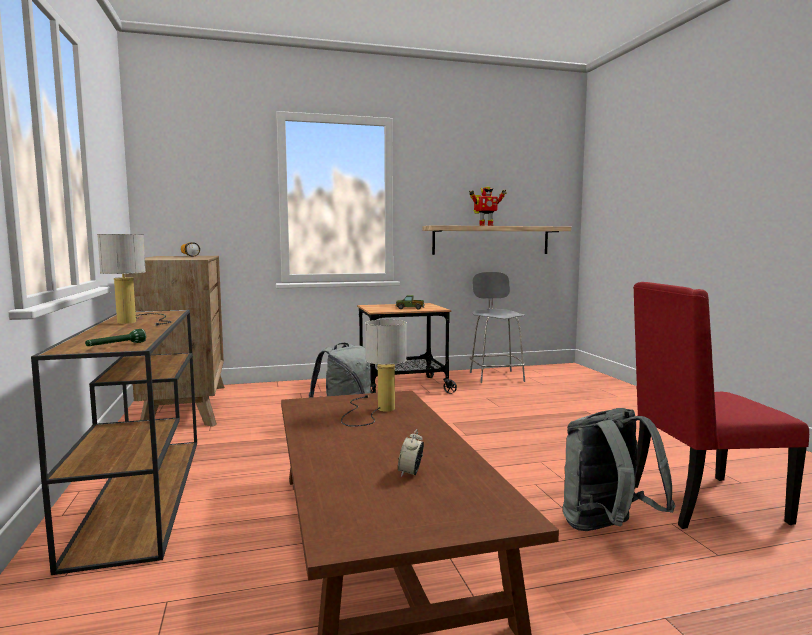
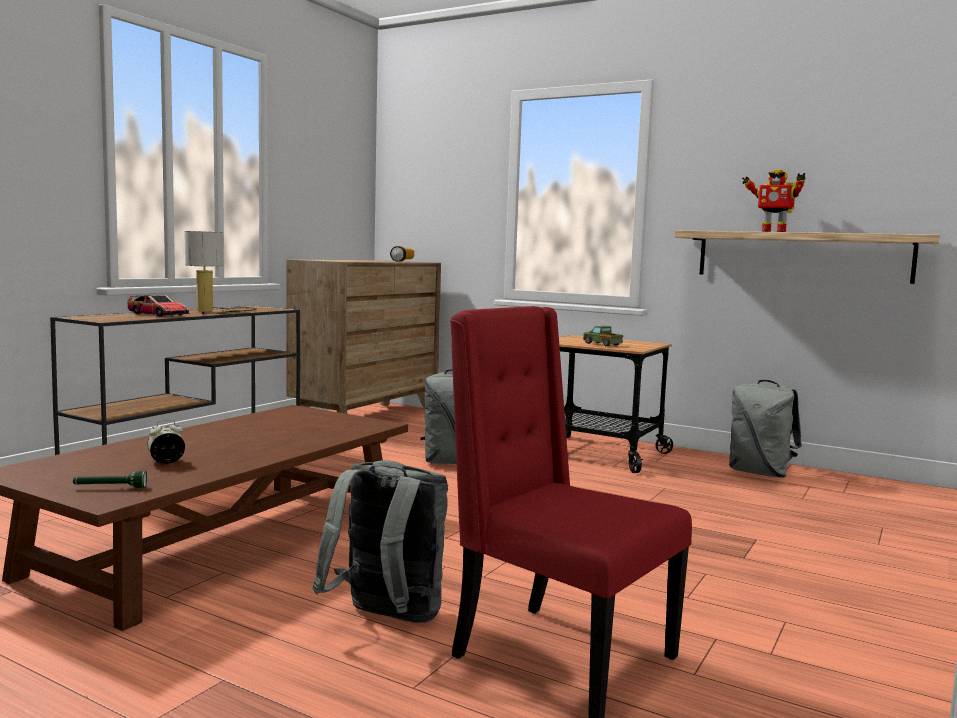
camera: 45 degrees right, 0 degrees up
(116, 346) = (106, 319): green flashlight -> green flashlight (110, 488)
(122, 332) = (158, 314): none -> toy car
(375, 410) = (315, 427): table lamp -> none
(496, 376) = (760, 473): grey chair -> grey backpack

